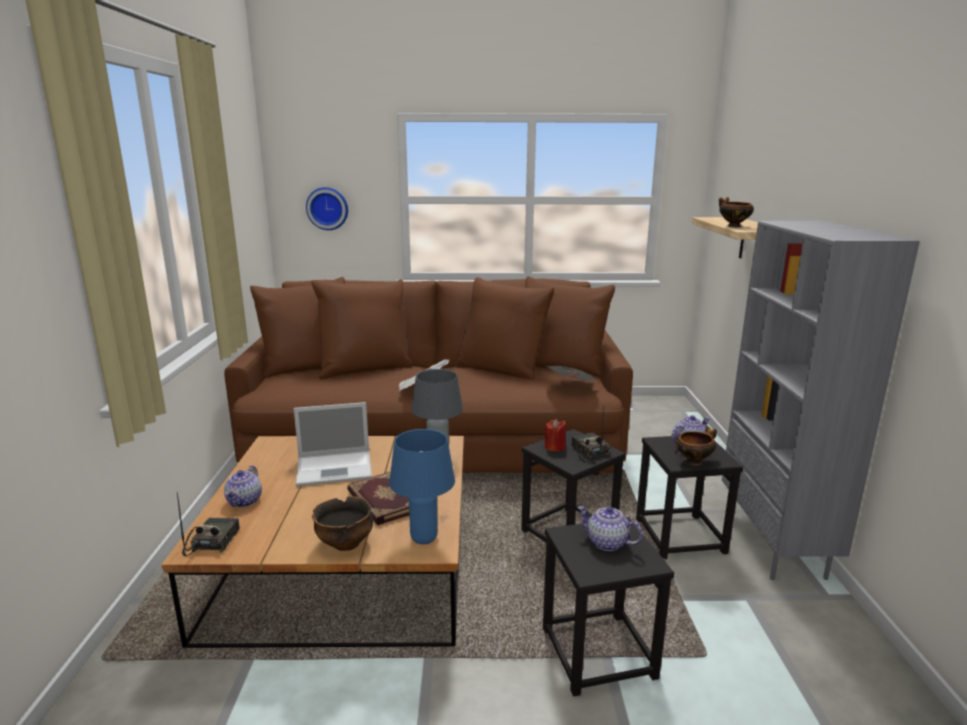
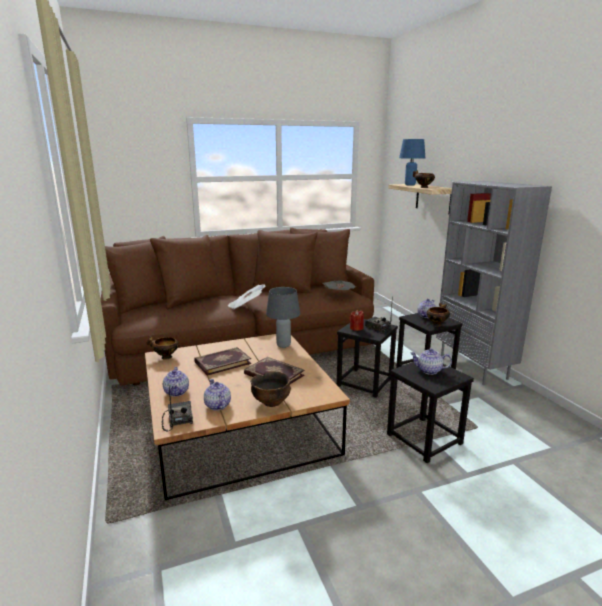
camera: 20 degrees left, 0 degrees up
(274, 532) = (217, 405): none -> teapot
(275, 447) = (165, 357): none -> bowl
(328, 208) = (136, 187): wall clock -> none
(336, 468) = (222, 362): laptop -> book
(423, 538) = (317, 390): blue table lamp -> blue table lamp (410, 185)

